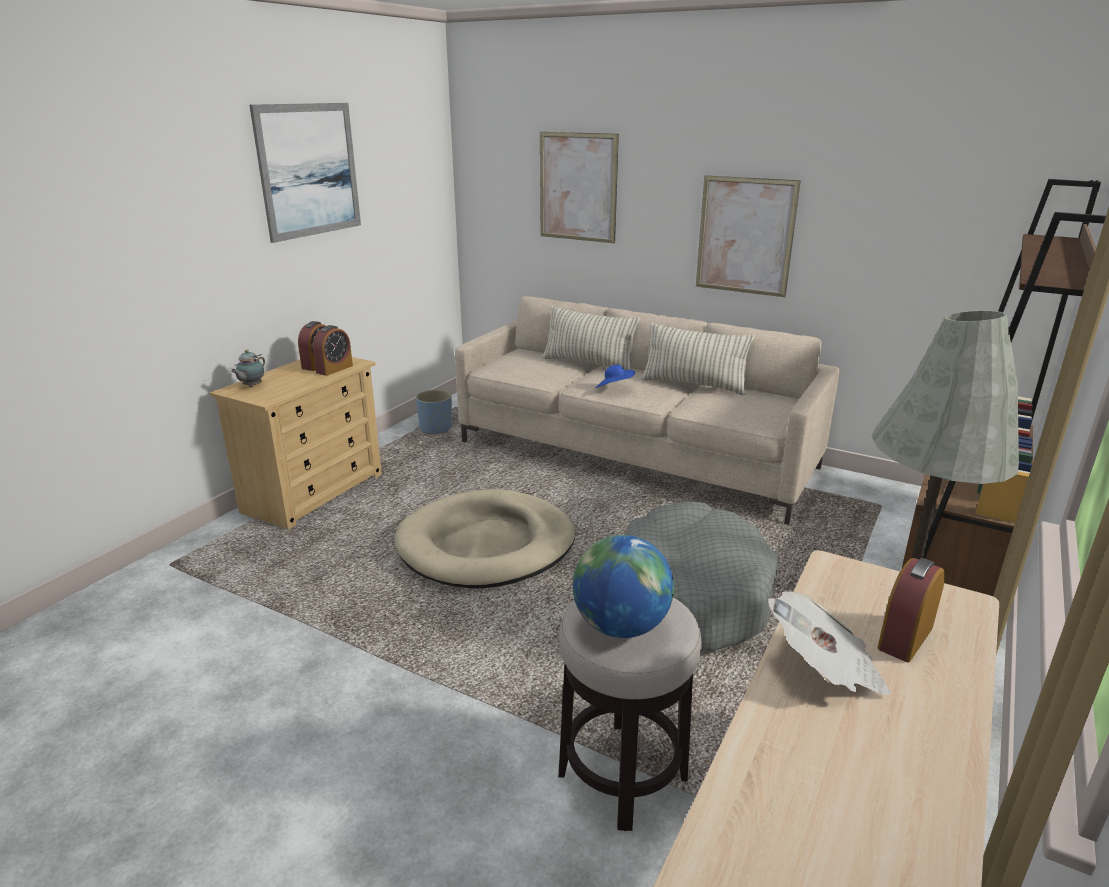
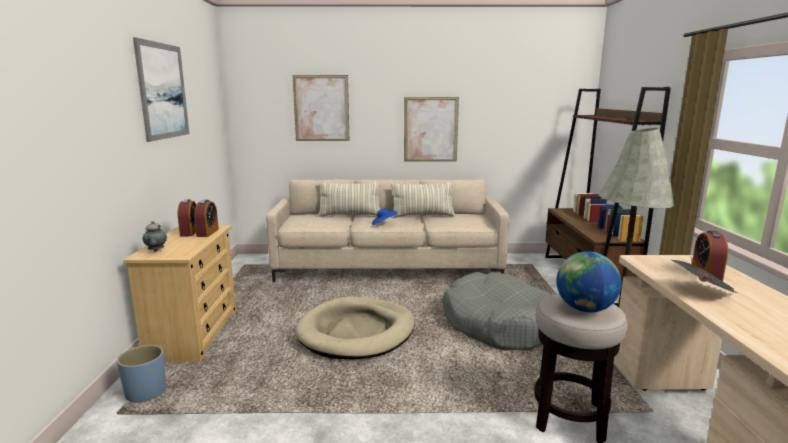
camera: 30 degrees left, 10 degrees down
(436, 429) = (244, 279): blue planter -> blue planter (146, 392)

